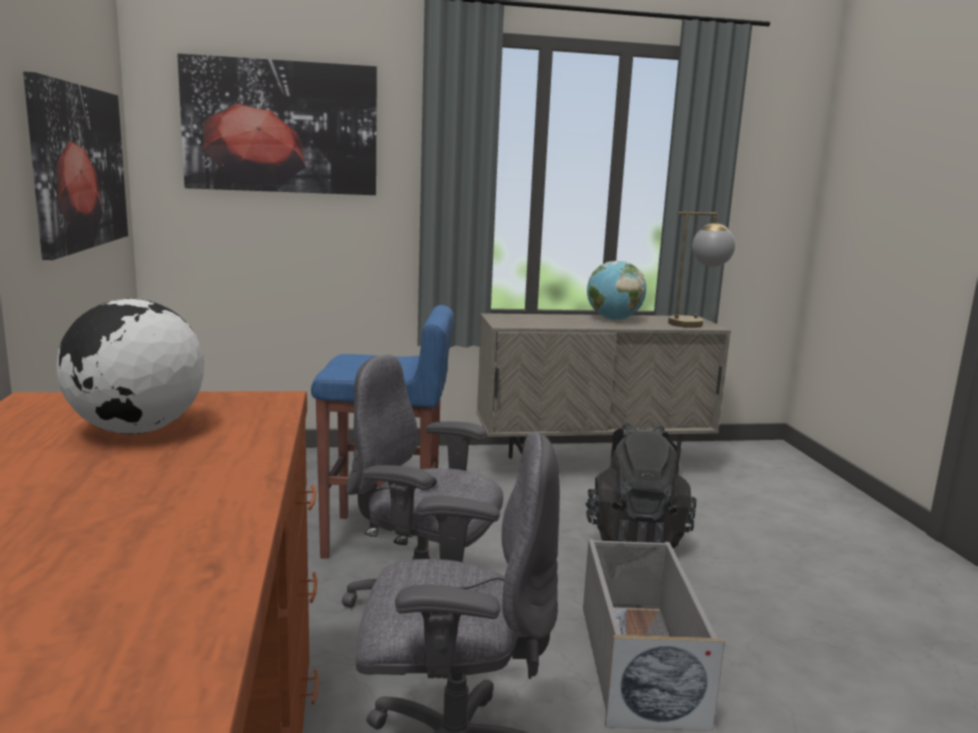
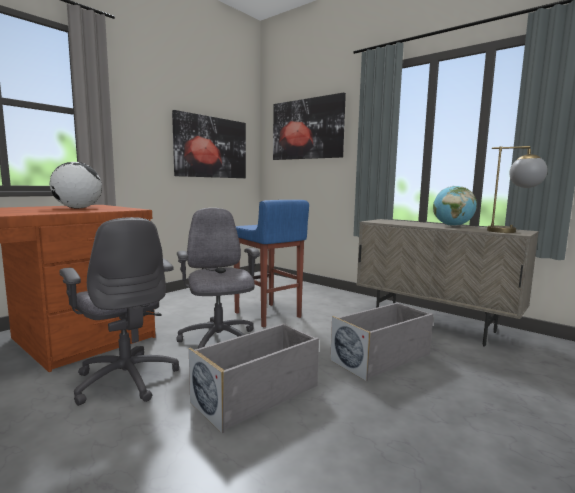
camera: 50 degrees right, 5 degrees down
(635, 538) = (382, 357): black backpack -> grey storage box

